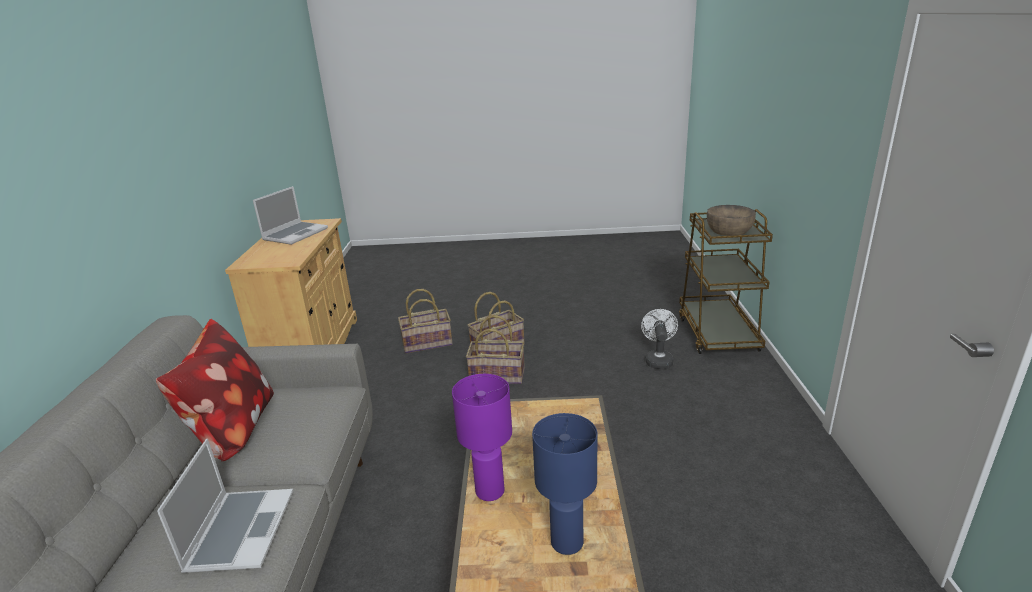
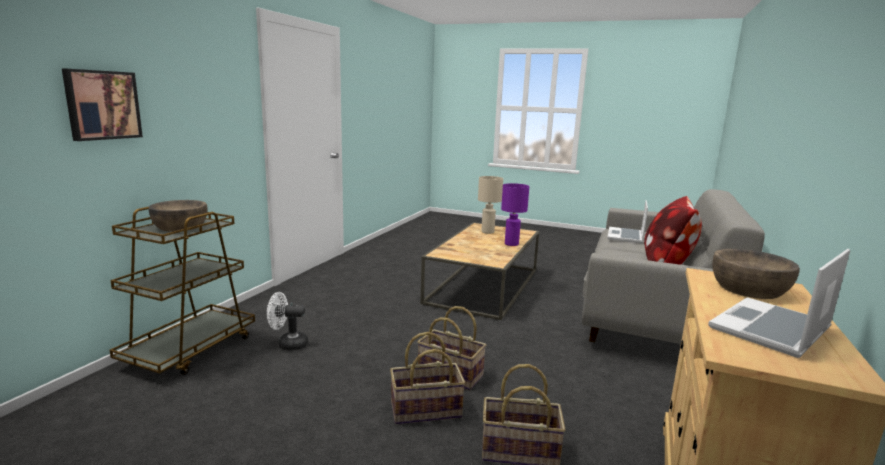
camera: 160 degrees left, 10 degrees down
(274, 256) = (748, 288): none -> brown bowl
(567, 542) = (487, 232): blue table lamp -> beige table lamp
(658, 360) = (288, 344): white fan -> white fan turned 60 degrees clockwise
(772, 117) = (102, 105): none -> picture

